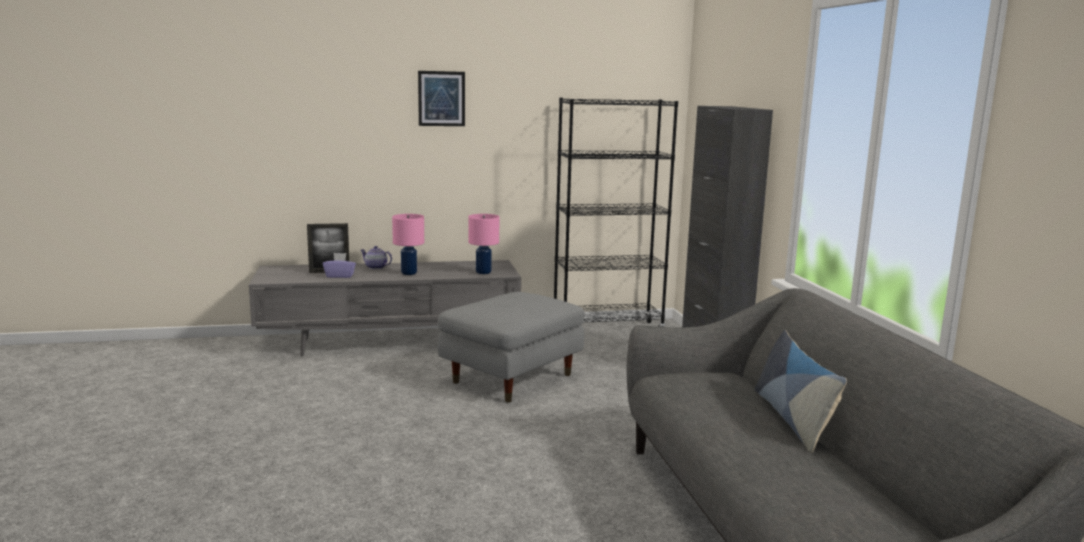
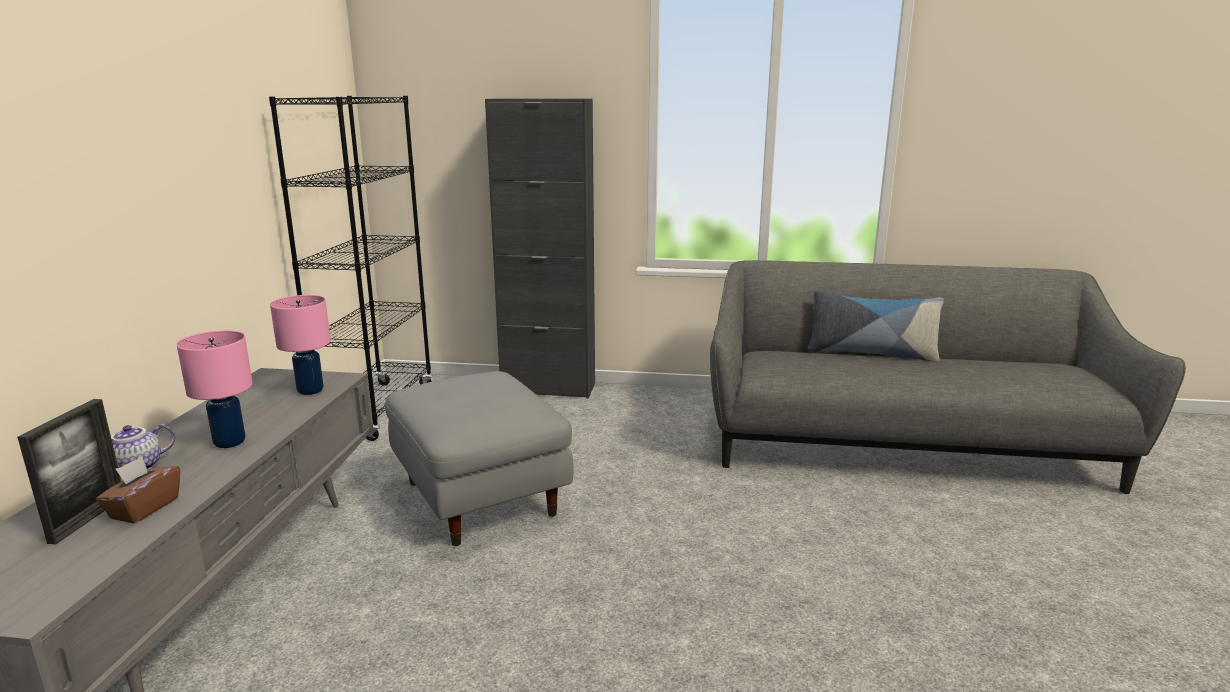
camera: 70 degrees left, 5 degrees up
(340, 276) = (144, 508): purple tissue box -> brown tissue box
(441, 98) = (121, 105): picture -> none

